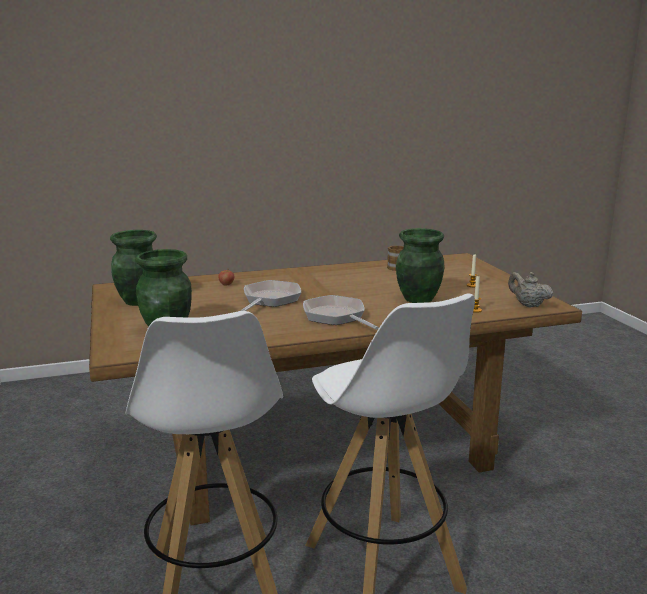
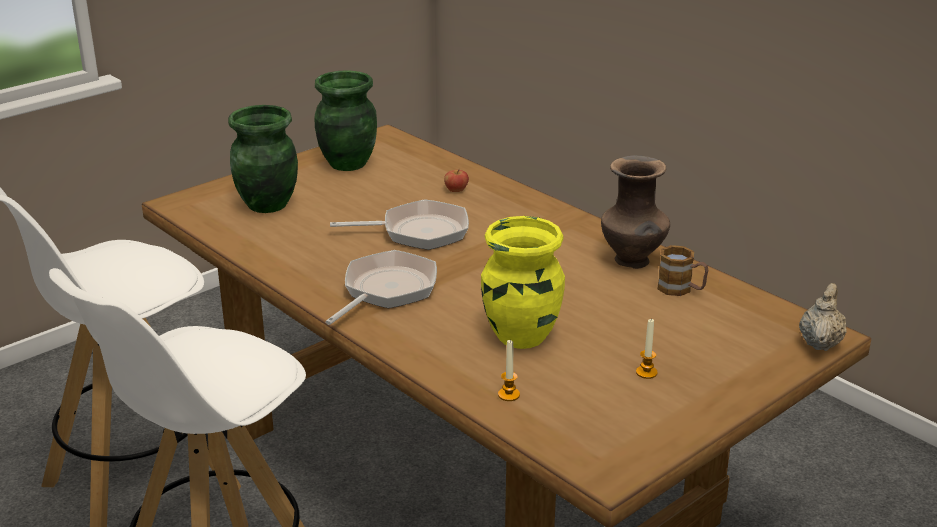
camera: 65 degrees right, 10 degrees up
(362, 269) = (633, 261): none -> brown vase
(418, 299) = (520, 336): green vase -> yellow vase
(528, 305) = (584, 443): beige teapot -> beige teapot (820, 342)

